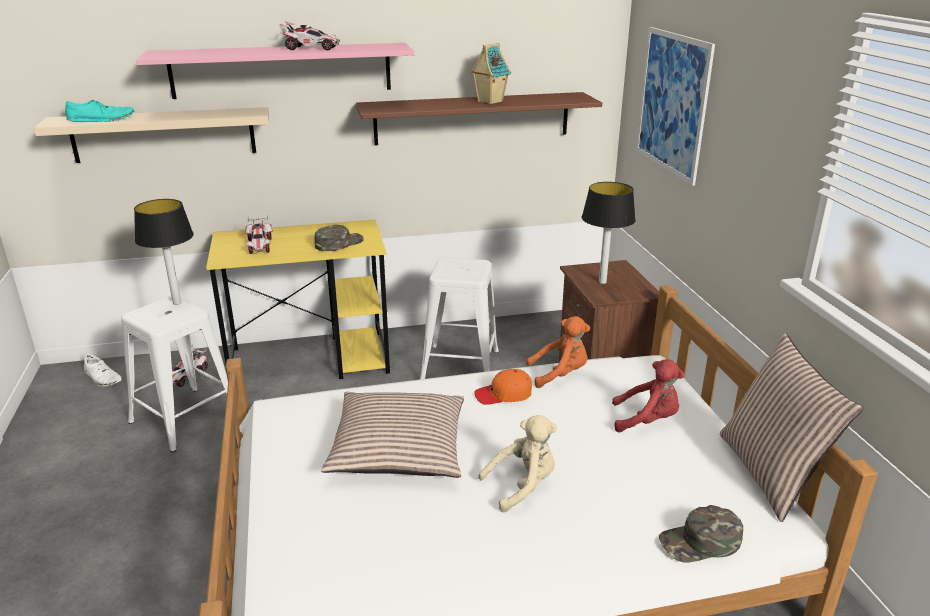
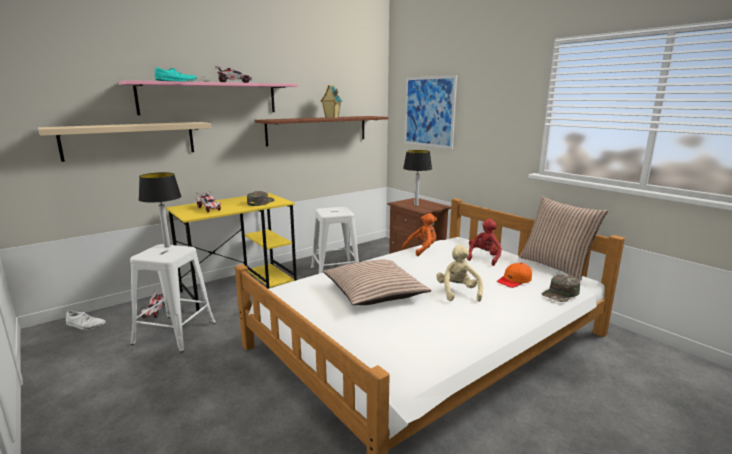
camera: 25 degrees left, 10 degrees down
(102, 120) = (90, 126): turquoise shoe -> turquoise shoe (177, 81)
(503, 394) = (404, 261): orange cap -> orange cap (514, 281)
(522, 486) = (458, 292): beige plush toy -> beige plush toy turned 45 degrees counterclockwise
(647, 420) = (484, 258): red plush toy -> red plush toy turned 45 degrees counterclockwise

